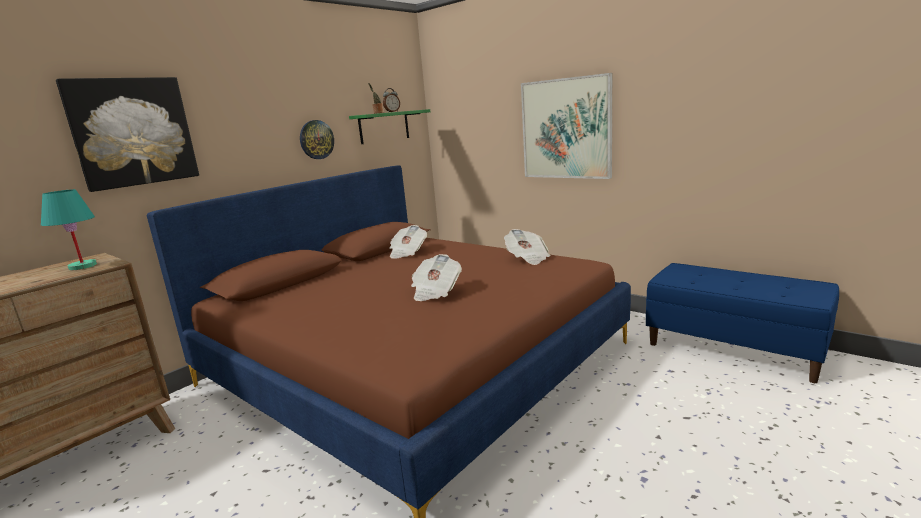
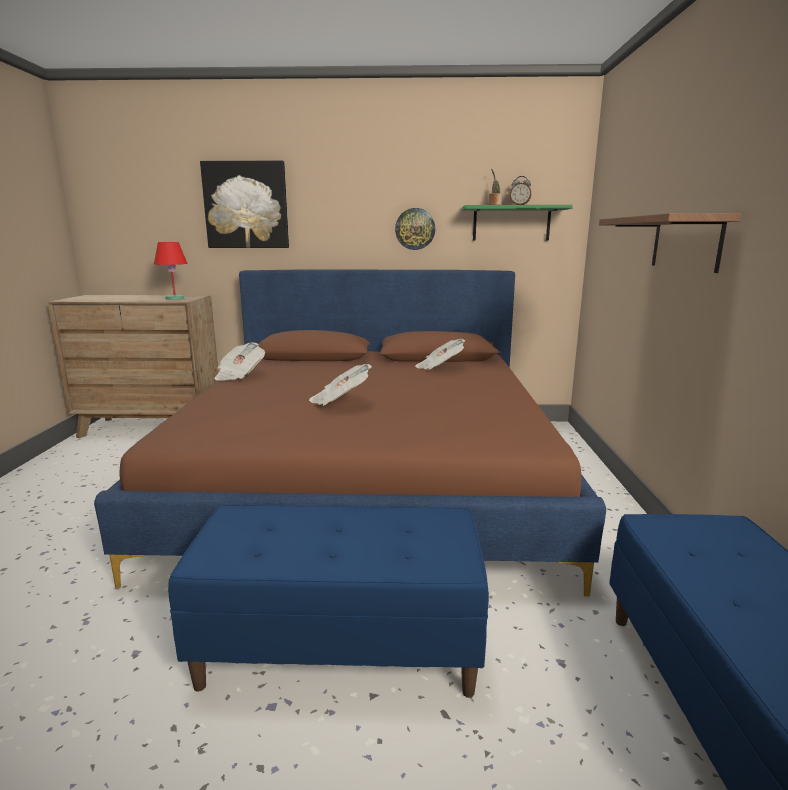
camera: 50 degrees right, 0 degrees up
(82, 266) = (174, 298): turquoise table lamp -> red table lamp
(527, 258) = (502, 411): newspaper -> newspaper (239, 375)
(566, 129) = (685, 243): picture -> shelf
(607, 435) = (341, 647): none -> blue bench

